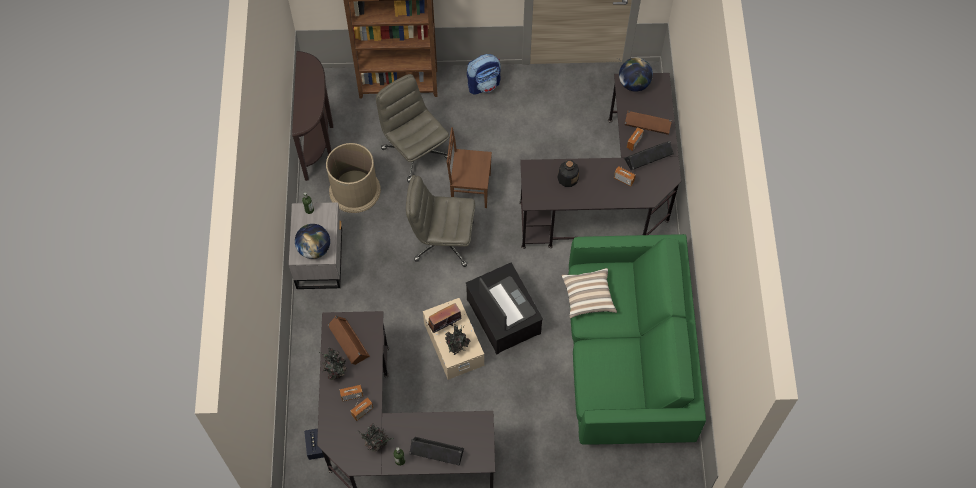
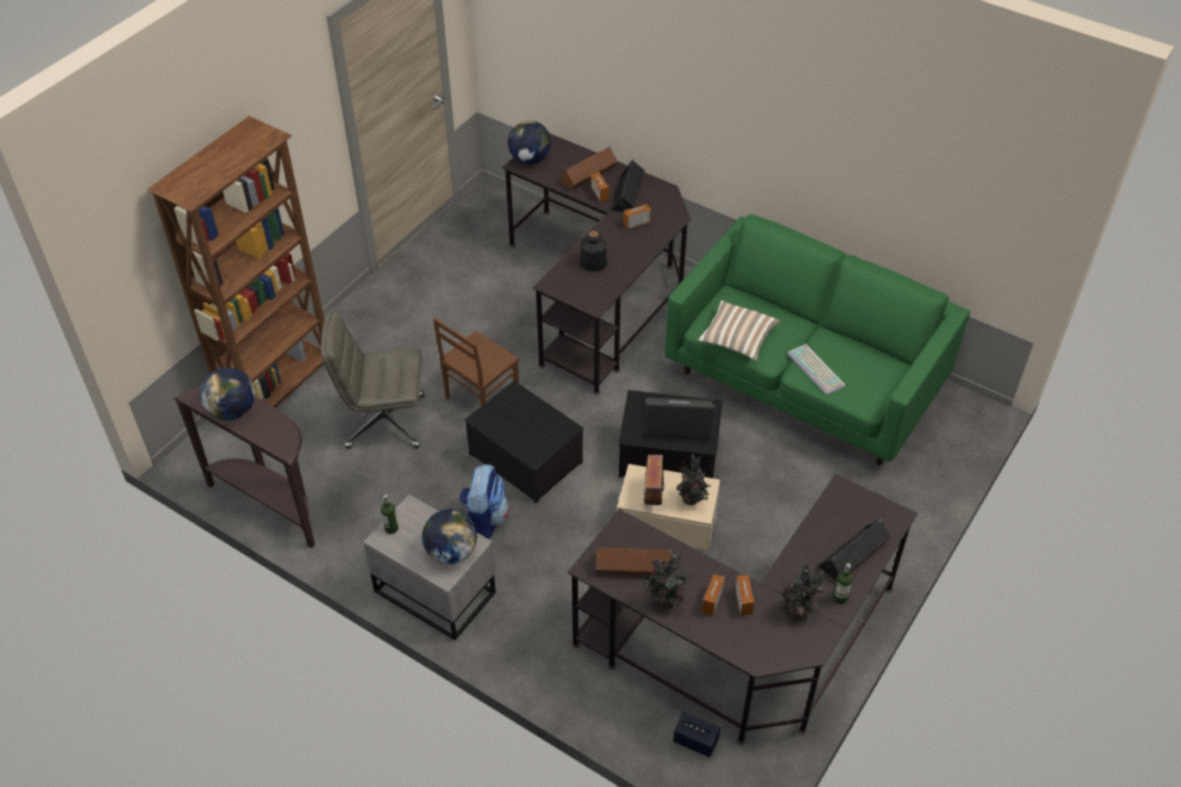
camera: 55 degrees left, 15 degrees down
(307, 83) = (233, 411): none -> globe
(354, 190) = (376, 505): brown trash can -> none
(442, 241) = (524, 458): grey office chair -> storage box
(484, 84) = (362, 317): backpack -> backpack (484, 519)
(597, 357) = (817, 370): none -> keyboard

